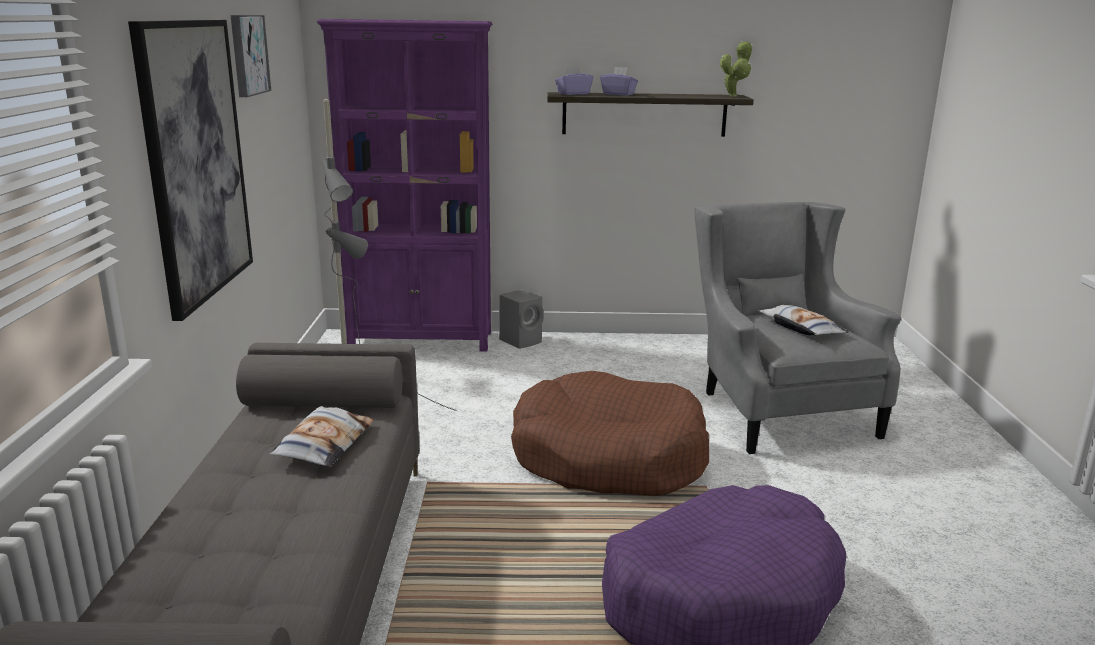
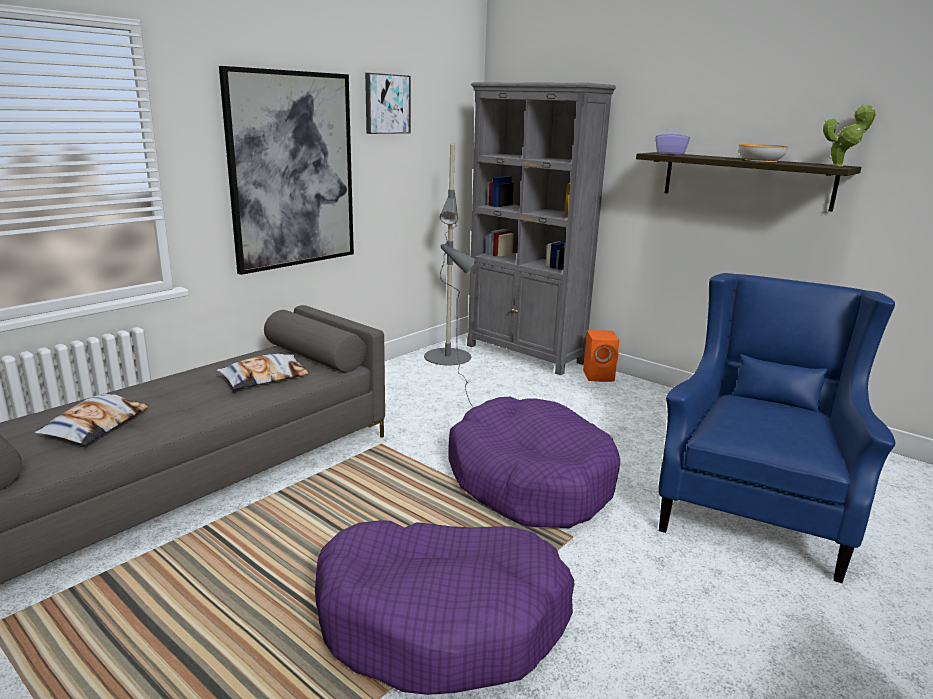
camera: 40 degrees right, 0 degrees up
(422, 340) = (525, 354): purple bookcase -> grey bookcase
(522, 341) = (599, 376): grey speaker -> orange speaker
(608, 457) = (529, 480): brown dog bed -> purple dog bed
(618, 94) = (713, 157): purple tissue box -> none
(666, 95) = (761, 160): none -> bowl
(775, 408) = (754, 506): grey armchair -> blue armchair
(801, 328) = (768, 422): pillow -> pillow (96, 425)

